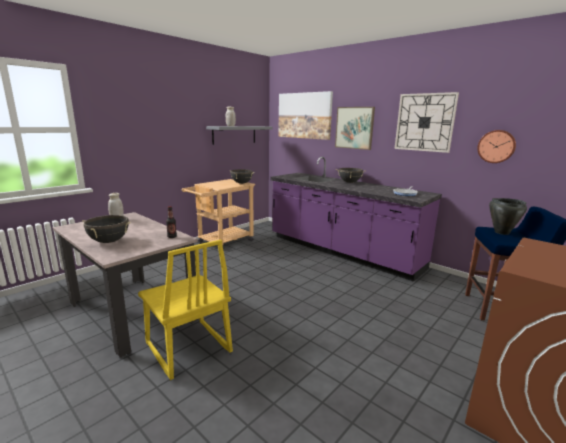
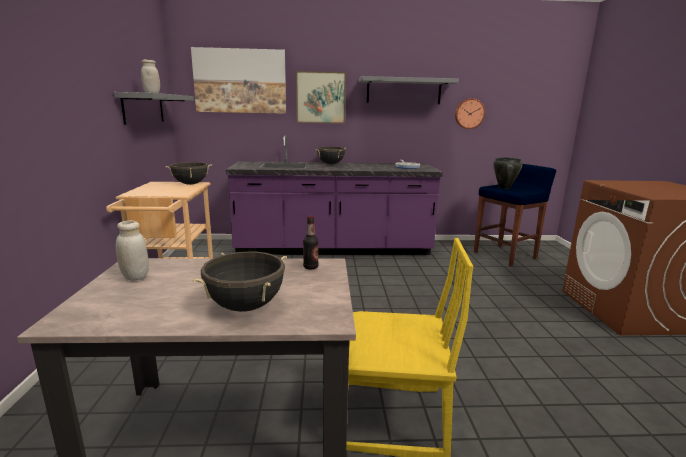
camera: 45 degrees left, 0 degrees up
(424, 122) = (403, 91): wall clock -> grey shelf

